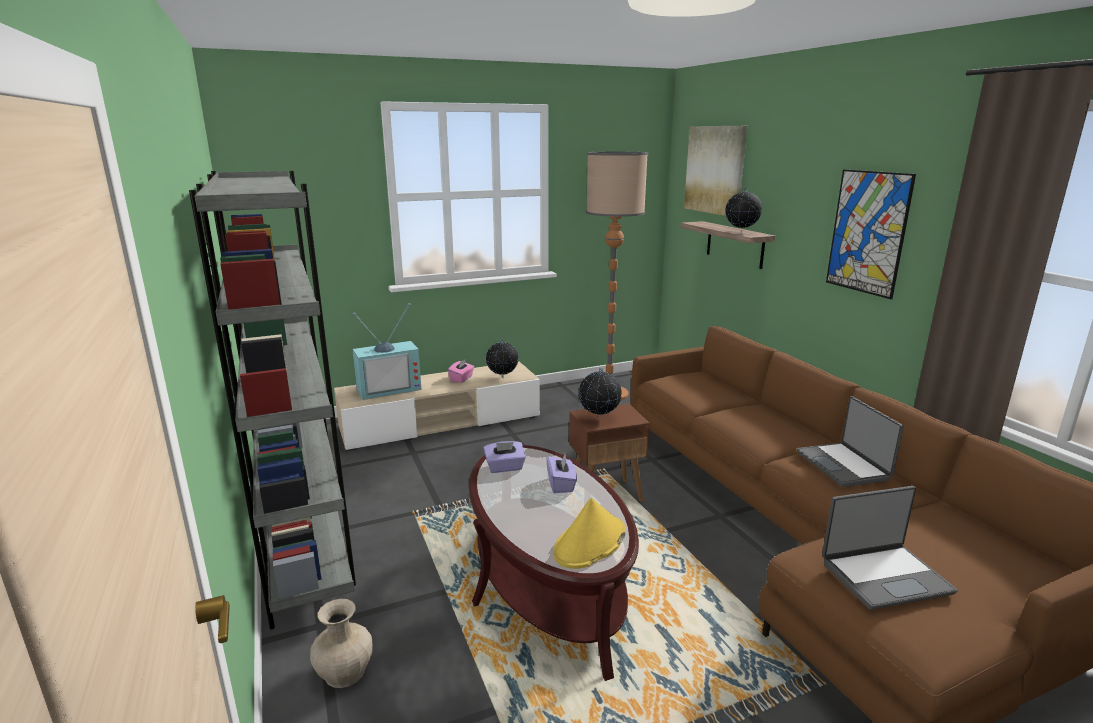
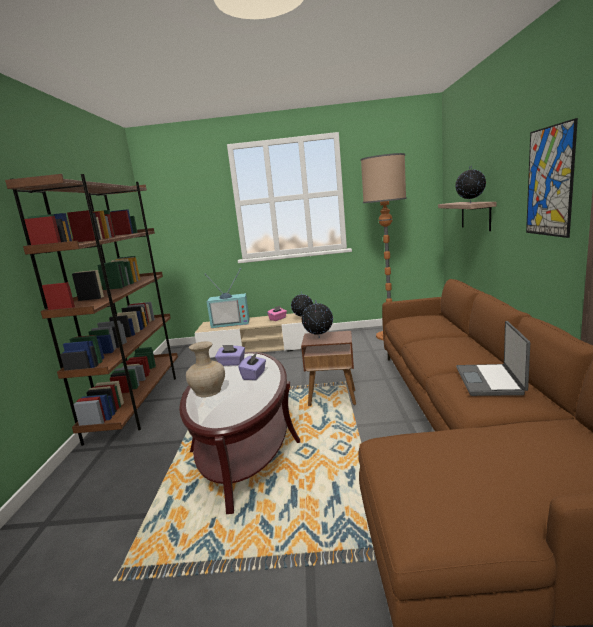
camera: 25 degrees right, 5 degrees down
(305, 539) = (138, 403): grey bookcase -> brown bookcase
(345, 671) = (93, 474): beige vase -> beige vase (208, 391)
(590, 543) = (230, 410): yellow hat -> none
(715, 170) = (463, 160): picture -> none
(884, 576) = (435, 465): laptop -> none

